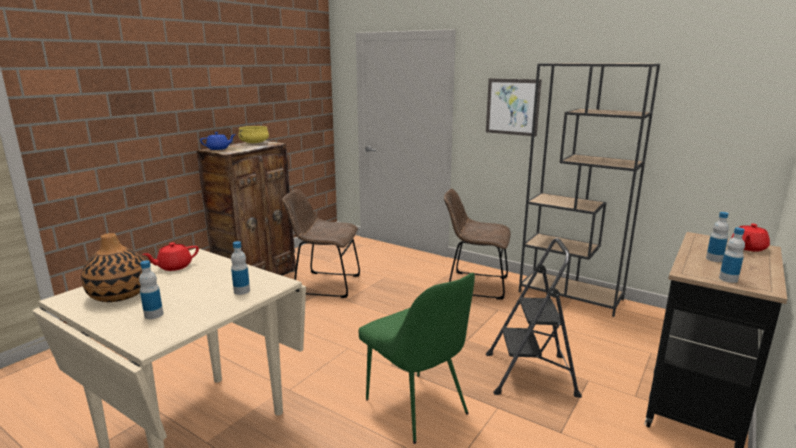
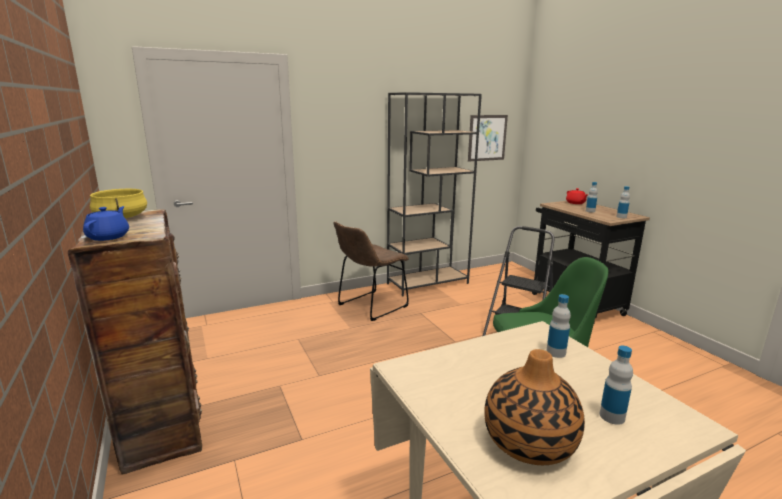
camera: 60 degrees left, 0 degrees up
(174, 267) = (443, 387): red teapot -> none
(324, 284) = (263, 378): brown chair -> none
(512, 107) = (355, 134): picture -> picture (487, 138)

